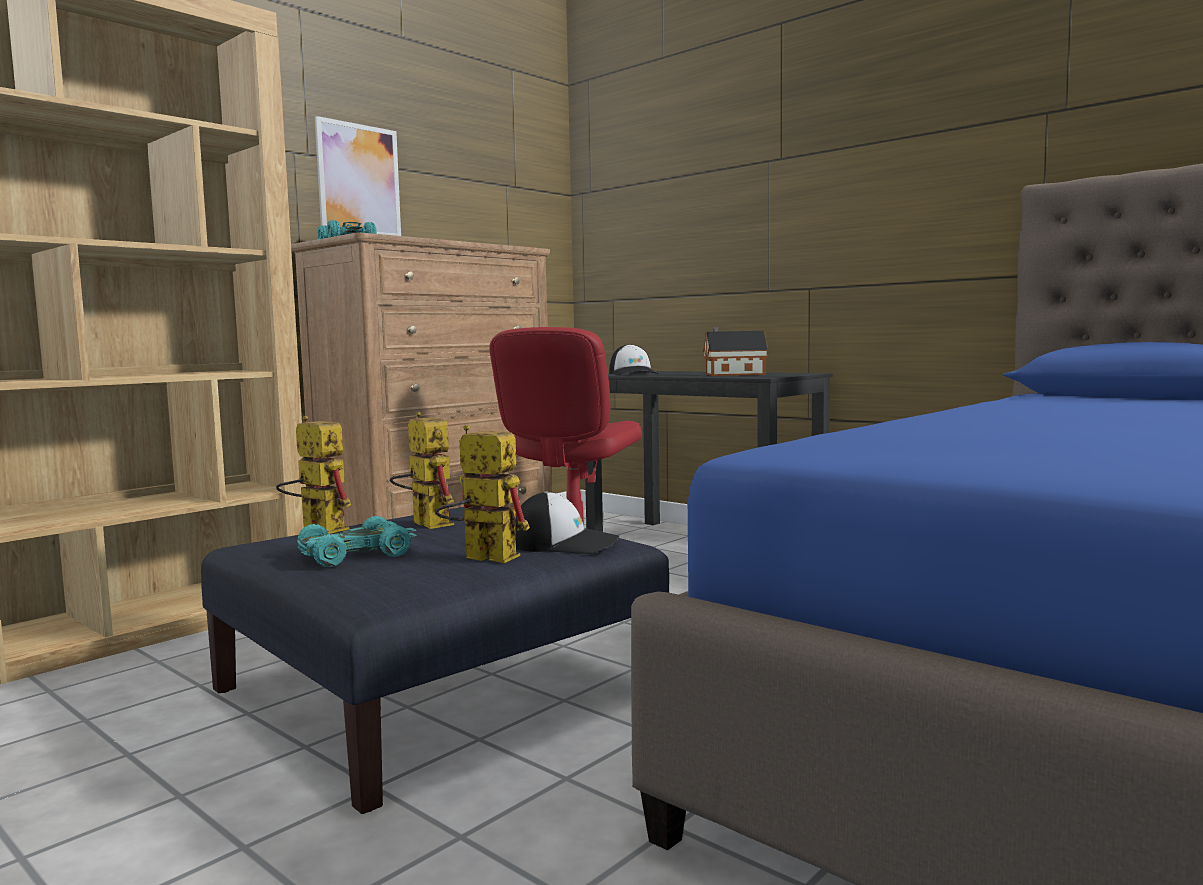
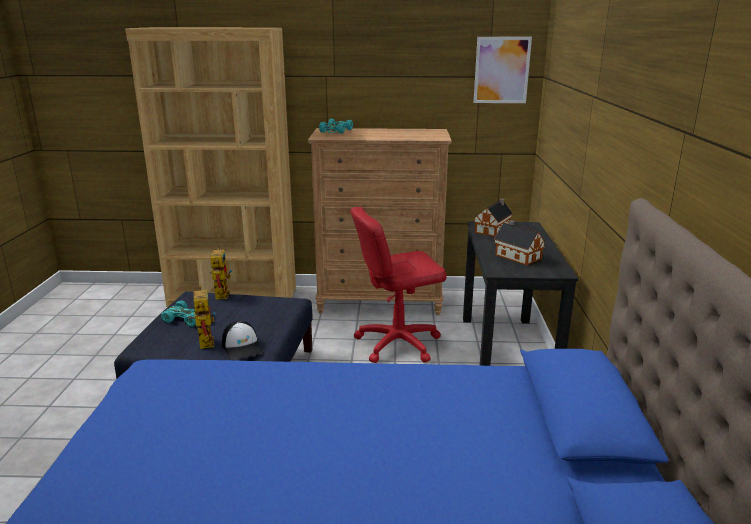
camera: 50 degrees right, 15 degrees up
(359, 180) = (364, 87): picture -> picture (501, 70)
(424, 523) = (251, 306): toy robot -> none
(633, 374) = (493, 230): cap -> toy house

